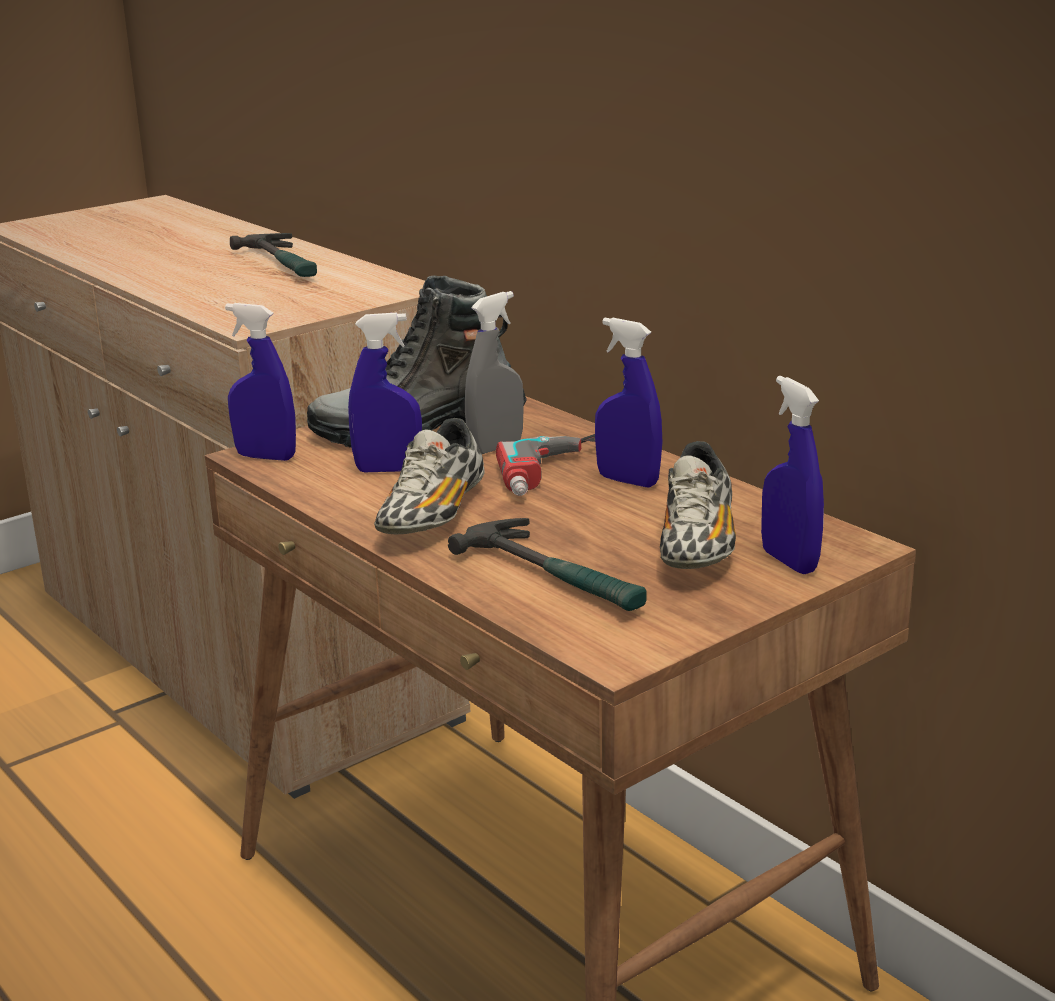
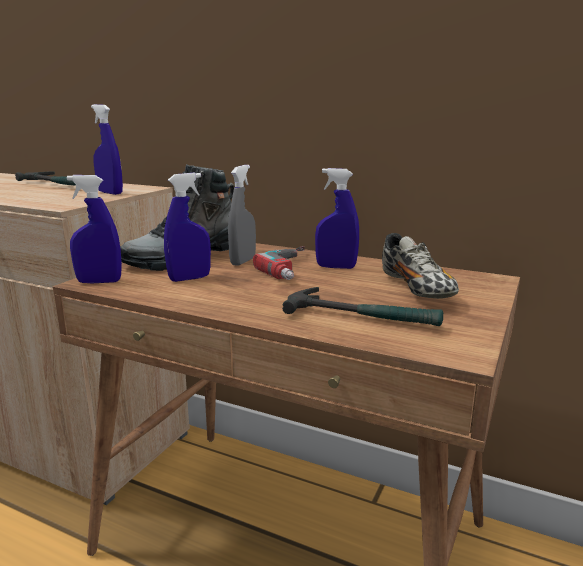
camera: 25 degrees left, 5 degrees down
(433, 515) = (245, 297): shoe -> none
(789, 561) = (473, 290): blue spray bottle -> blue spray bottle (110, 193)

